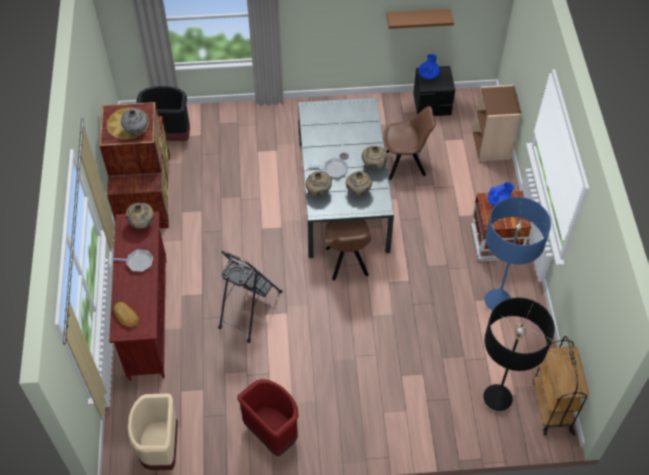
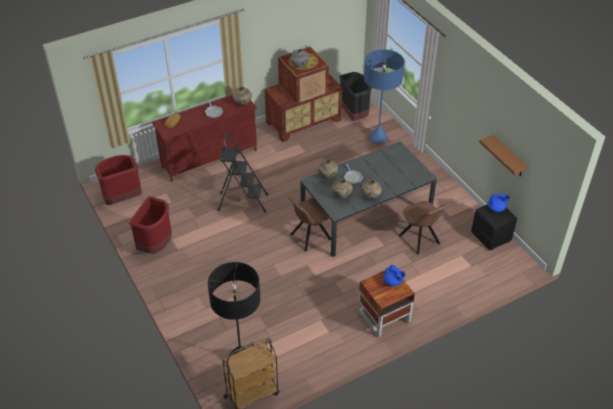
camera: 65 degrees right, 10 degrees down
(160, 449) = (122, 199): beige trash can -> red trash can
(492, 146) = (478, 286): brown bookcase -> none
(497, 302) = (327, 334): blue floor lamp -> blue floor lamp (378, 139)

